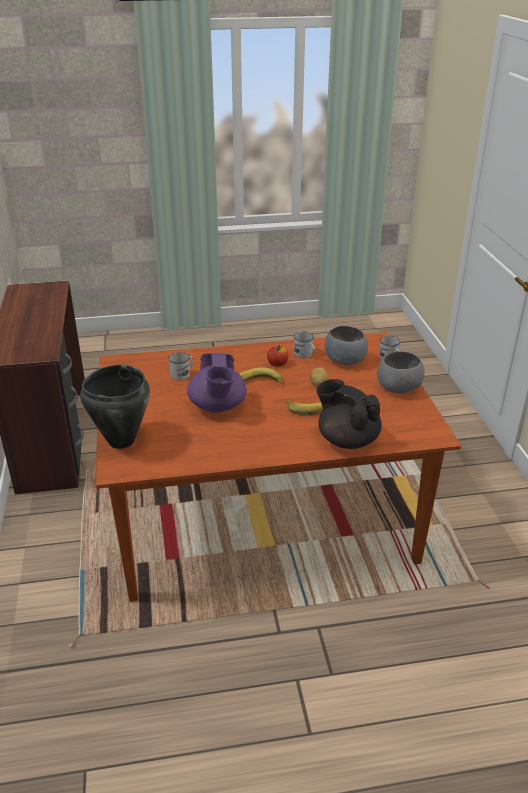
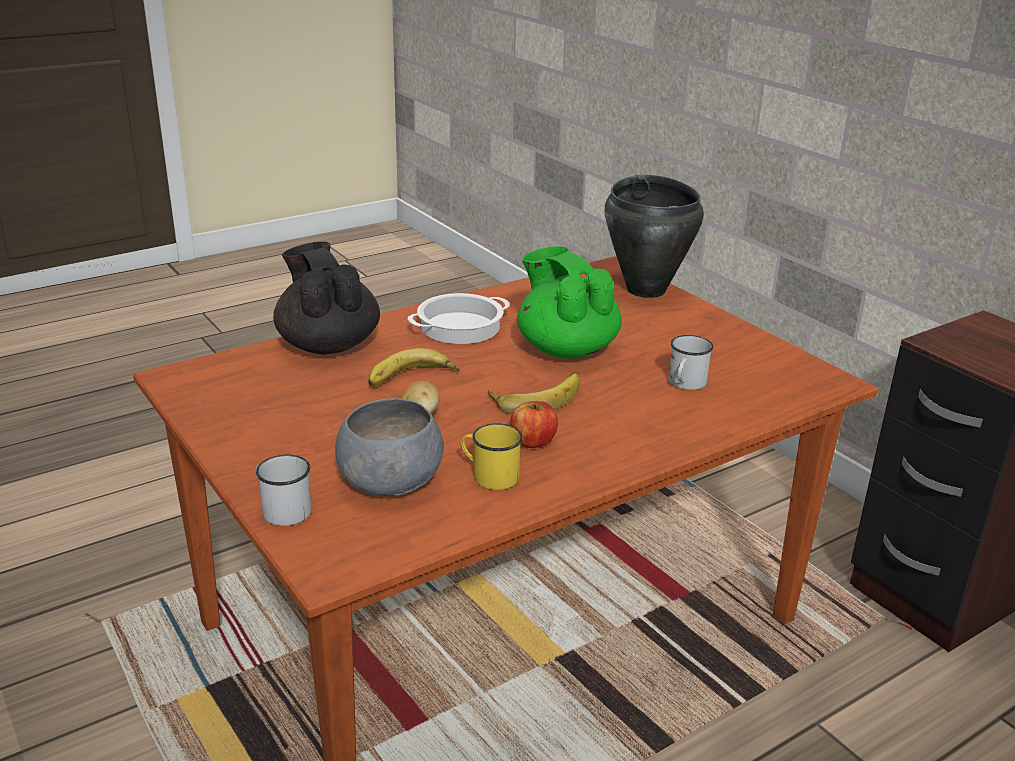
camera: 155 degrees right, 5 degrees down
(217, 406) = (566, 349): purple teapot -> green teapot
(263, 436) = (460, 326): none -> cooking pot
(305, 355) = (489, 475): white mug -> yellow mug
(347, 439) = (328, 344): black teapot -> black teapot turned 135 degrees counterclockwise
(397, 387) = (254, 443): grey bowl -> none

